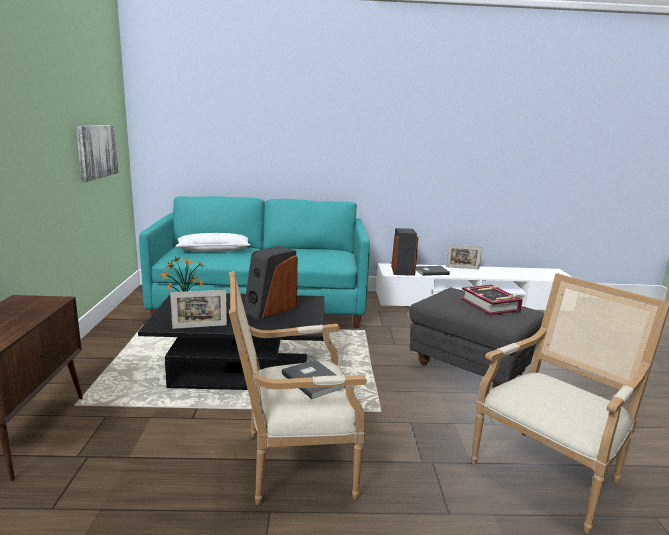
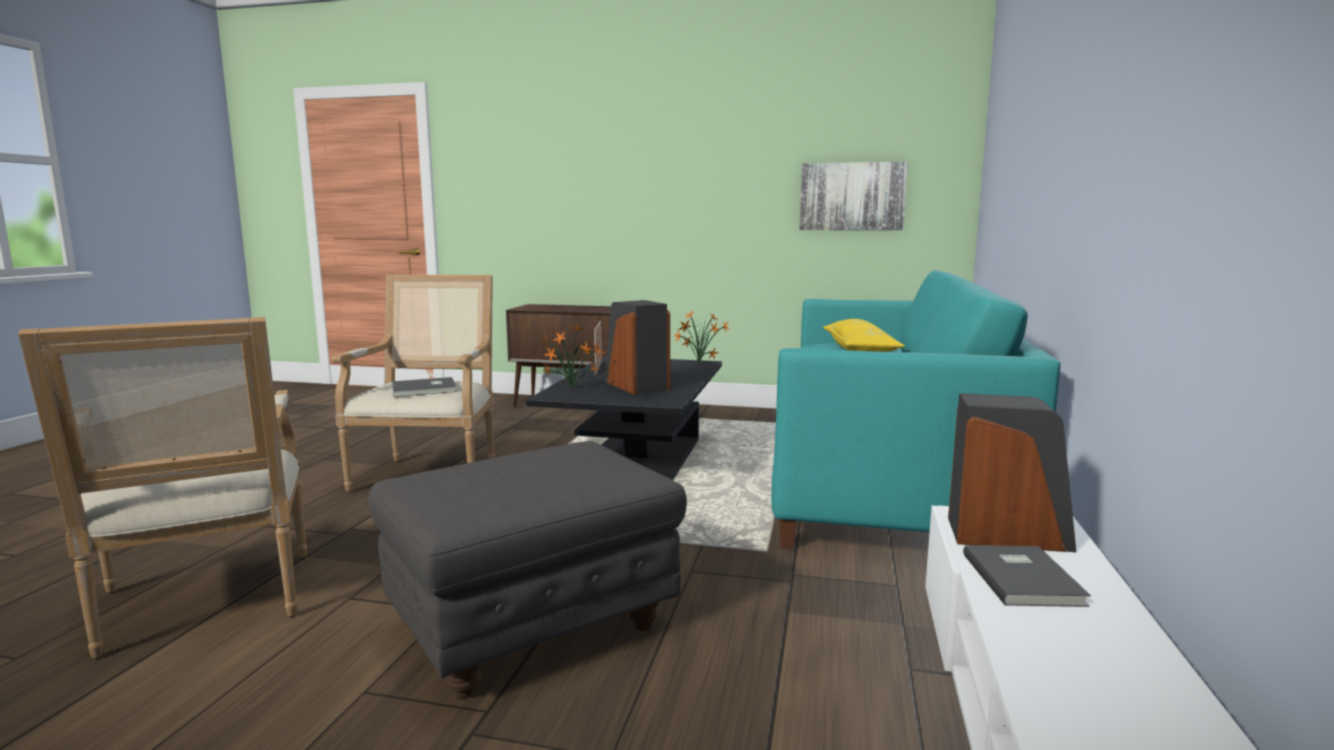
camera: 105 degrees right, 5 degrees down
(213, 250) = (860, 350): white pillow -> yellow pillow
(285, 326) = (573, 388): none -> potted plant
(462, 268) = (1143, 662): picture frame -> none
(490, 305) = (509, 480): book -> none

